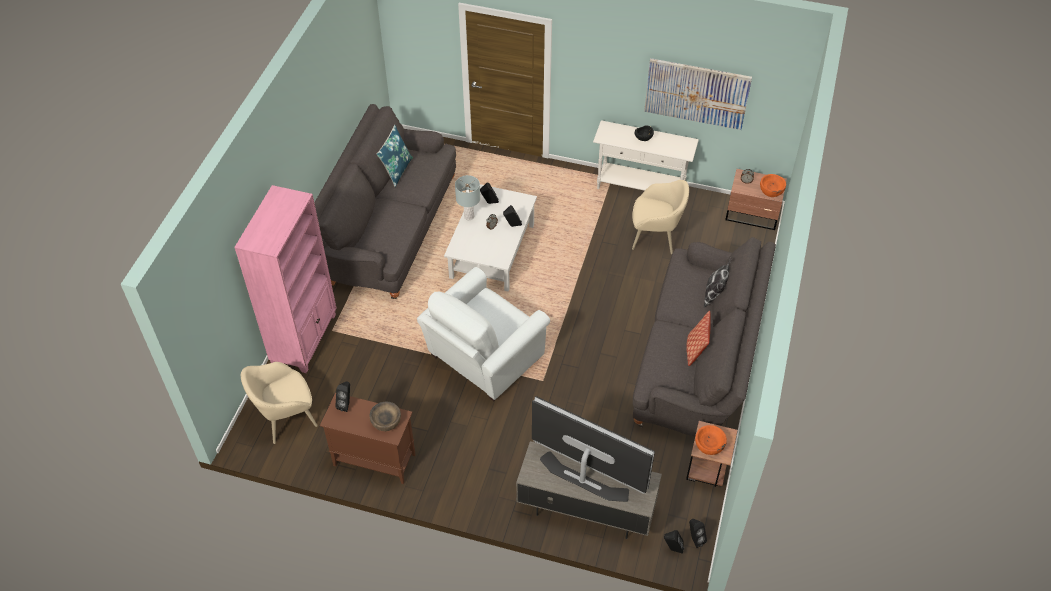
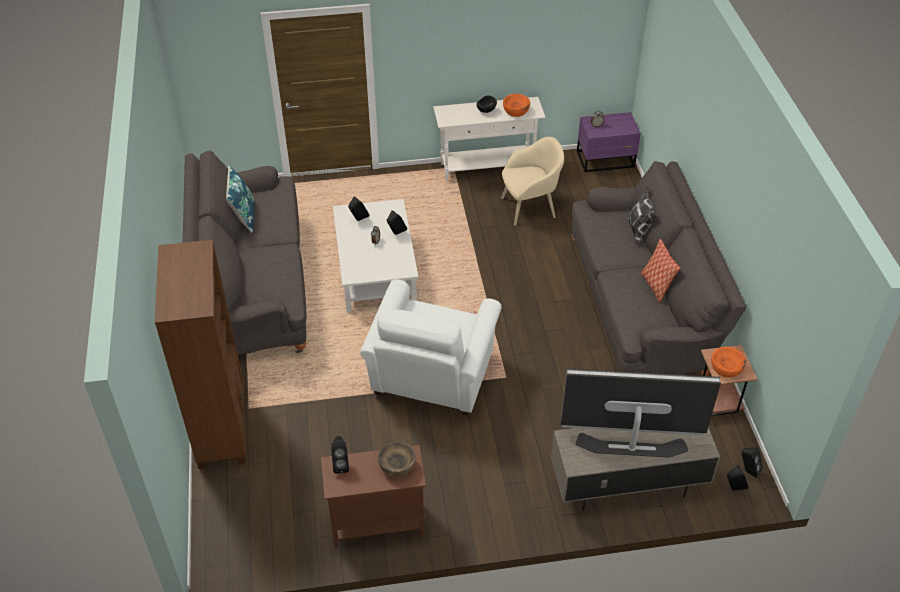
camera: 25 degrees left, 5 degrees down
(286, 418) = (249, 519): beige armchair -> none
(305, 339) = (222, 427): pink bookcase -> brown bookcase
(469, 216) = (345, 239): grey table lamp -> none
(696, 93) = (532, 45): picture -> none
(753, 214) = (606, 160): brown nightstand -> purple nightstand
(771, 190) = (624, 126): orange bowl -> orange bowl (516, 111)

